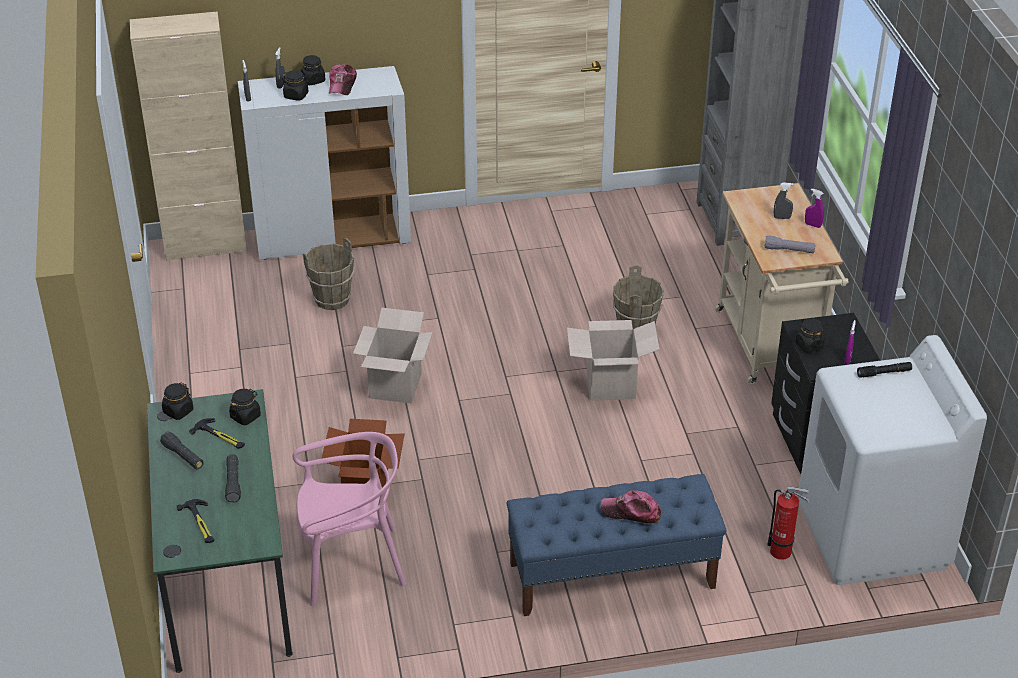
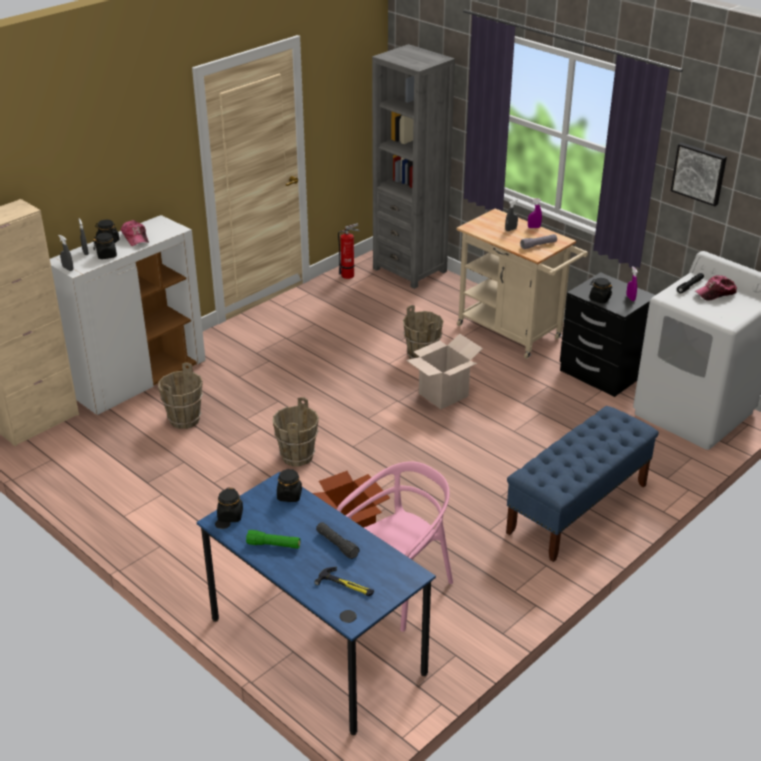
camera: 35 degrees left, 5 degrees down
(183, 456) = (273, 545): black flashlight -> green flashlight
(220, 436) = (286, 518): hammer -> none
(227, 578) = (317, 645): green desk -> blue desk
(395, 386) = (297, 457): cardboard box -> brown bucket
(631, 512) = (597, 446): cap -> cap (715, 293)
(783, 552) = (658, 446): fire extinguisher -> fire extinguisher (349, 275)
(951, 234) = (699, 173): none -> picture

